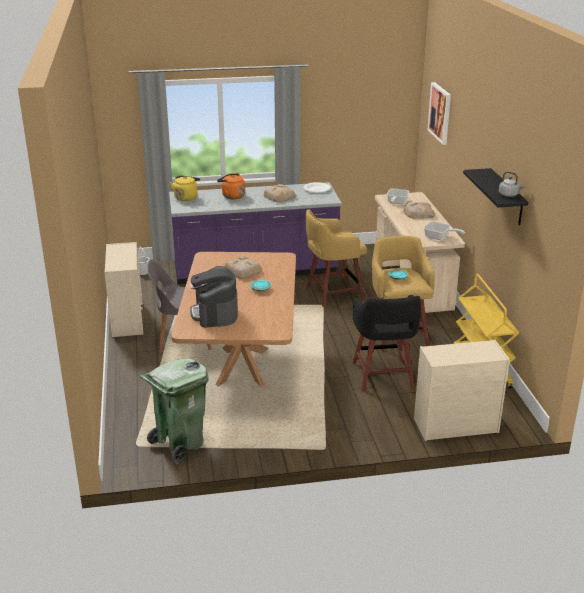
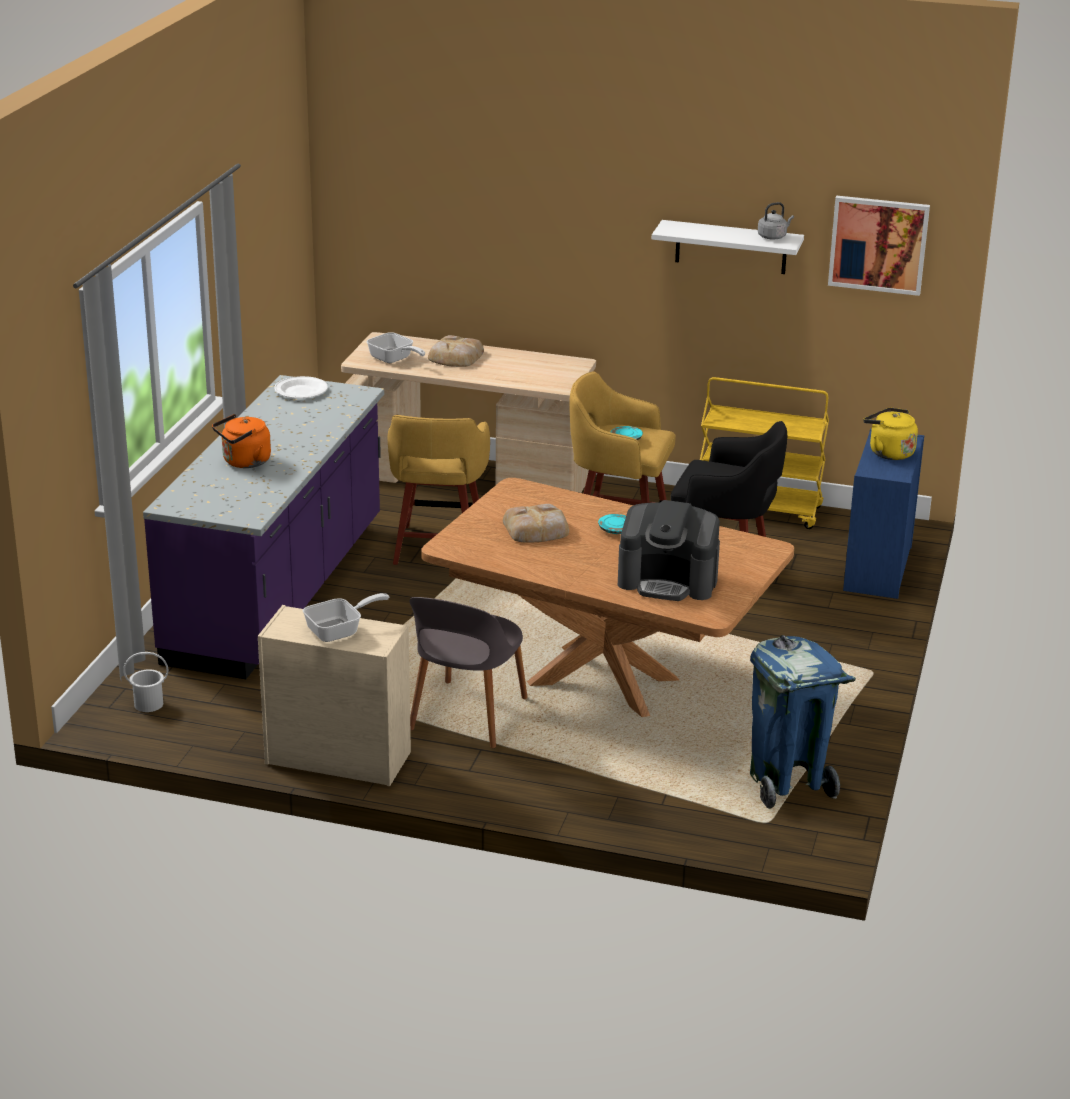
camera: 65 degrees left, 0 degrees up
(180, 444) = (787, 784): green trash can -> blue trash can
(186, 197) = (197, 501): yellow kettle -> yellow kettle (888, 452)
(279, 196) = (295, 425): bread -> none
(439, 237) = (558, 368): frying pan -> frying pan (340, 631)
(440, 113) = (421, 178): picture -> picture (878, 244)
(454, 426) = (877, 569): beige dresser -> blue dresser
(507, 197) = (731, 247): black shelf -> white shelf

